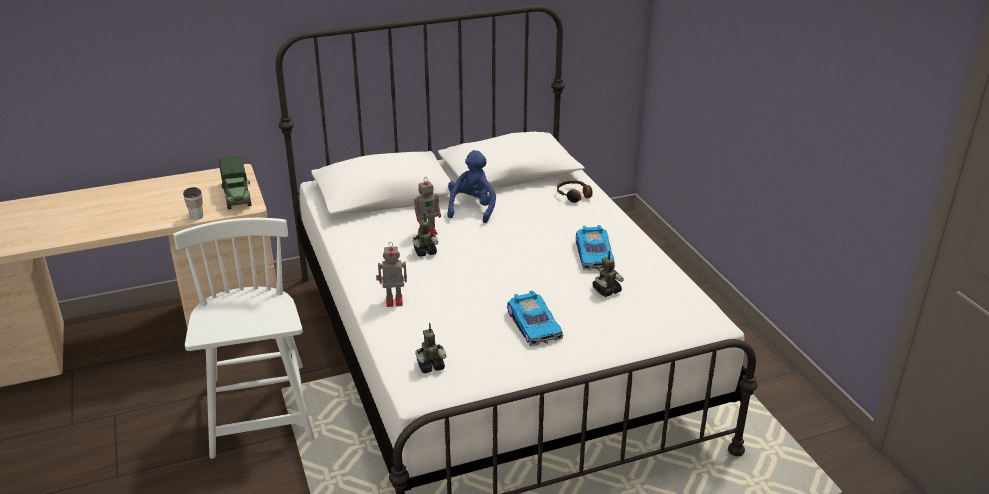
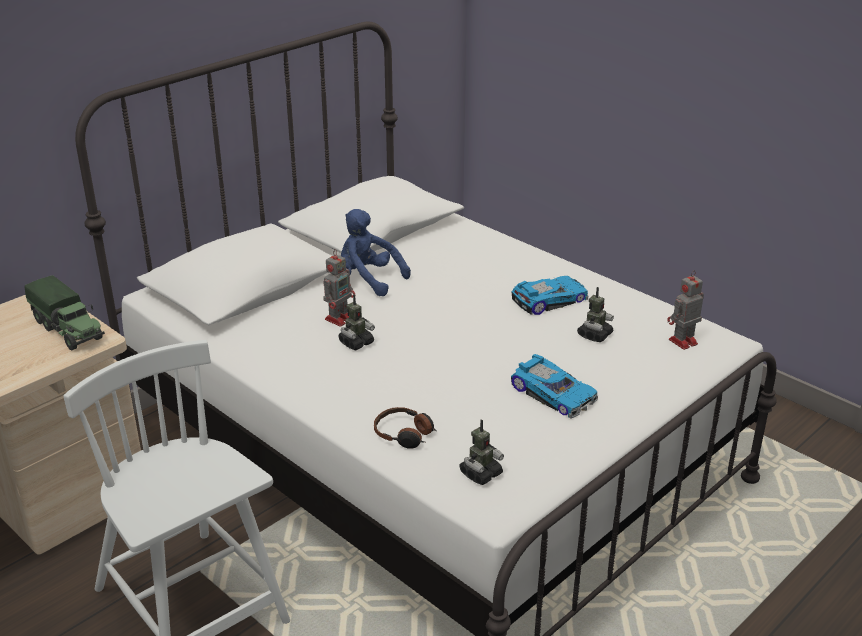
camera: 25 degrees left, 0 degrees up
(196, 216) = (34, 370): cup -> none
(393, 301) = (369, 411): toy robot -> toy robot (682, 342)
(472, 208) = (368, 280): blue plush toy -> blue plush toy turned 45 degrees counterclockwise
(574, 196) = (469, 240): headphones -> headphones (404, 434)
(595, 254) = (548, 299): toy car -> toy car turned 90 degrees counterclockwise

